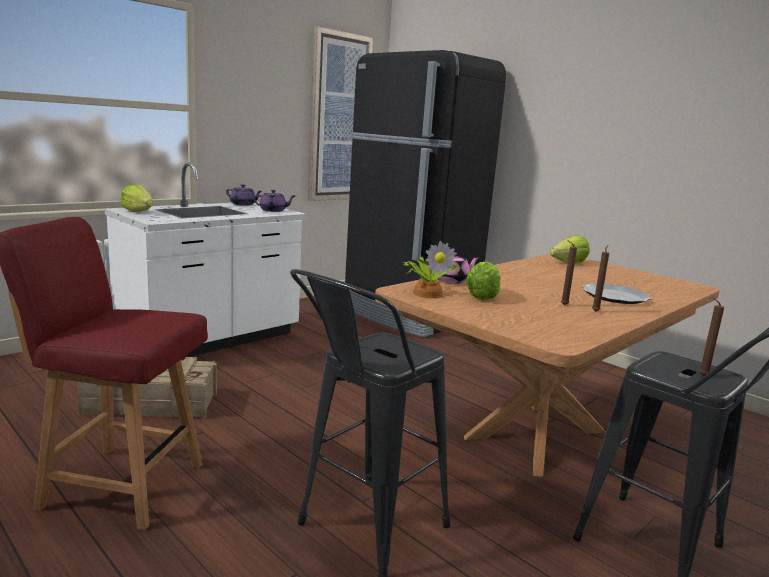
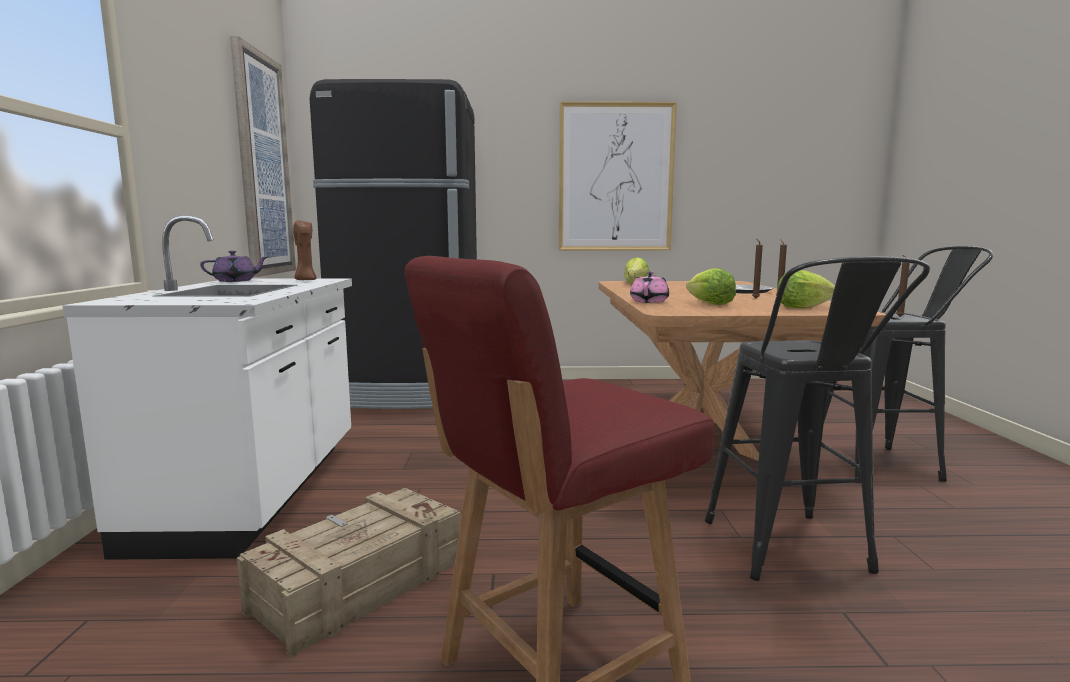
camera: 45 degrees left, 5 degrees down
(138, 211) = (147, 300): lettuce -> lettuce (802, 307)
(273, 210) = (305, 280): purple teapot -> brown candle
(428, 293) = (683, 309): potted plant -> none
(636, 143) = (615, 178): none -> picture

